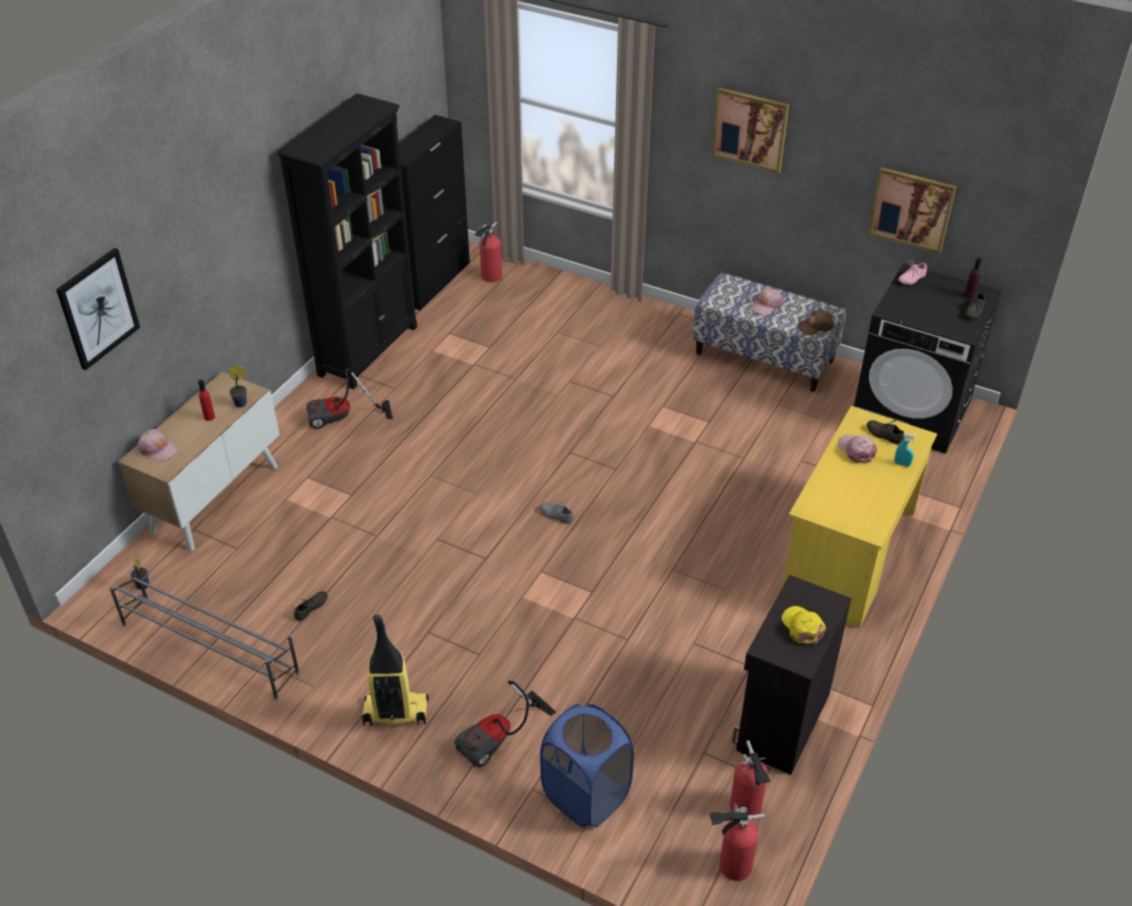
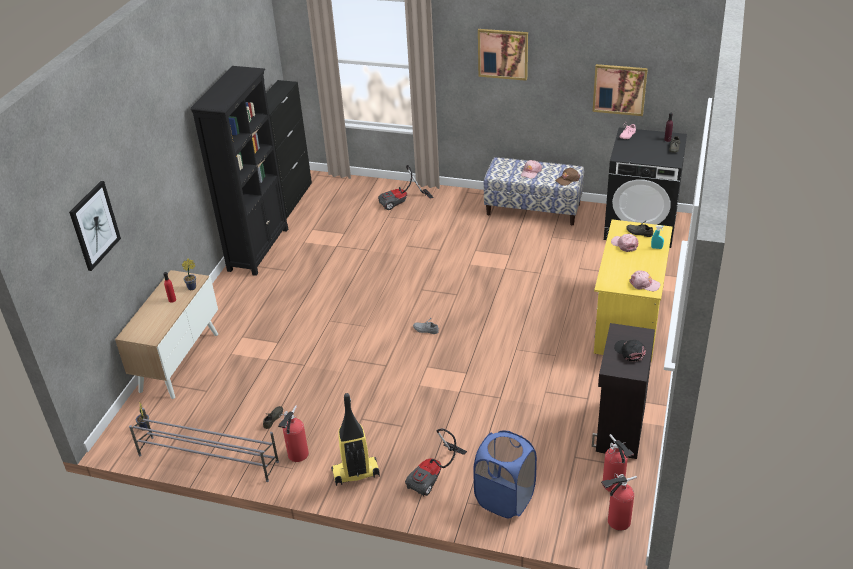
camera: 10 degrees left, 5 degrees down
(158, 449) = (142, 326): pink cap -> pink cap (644, 284)
(342, 419) = (254, 295): vacuum cleaner -> vacuum cleaner (402, 203)
(490, 277) = (329, 190): fire extinguisher -> fire extinguisher (297, 456)
(802, 627) = (630, 352): yellow cap -> black cap

